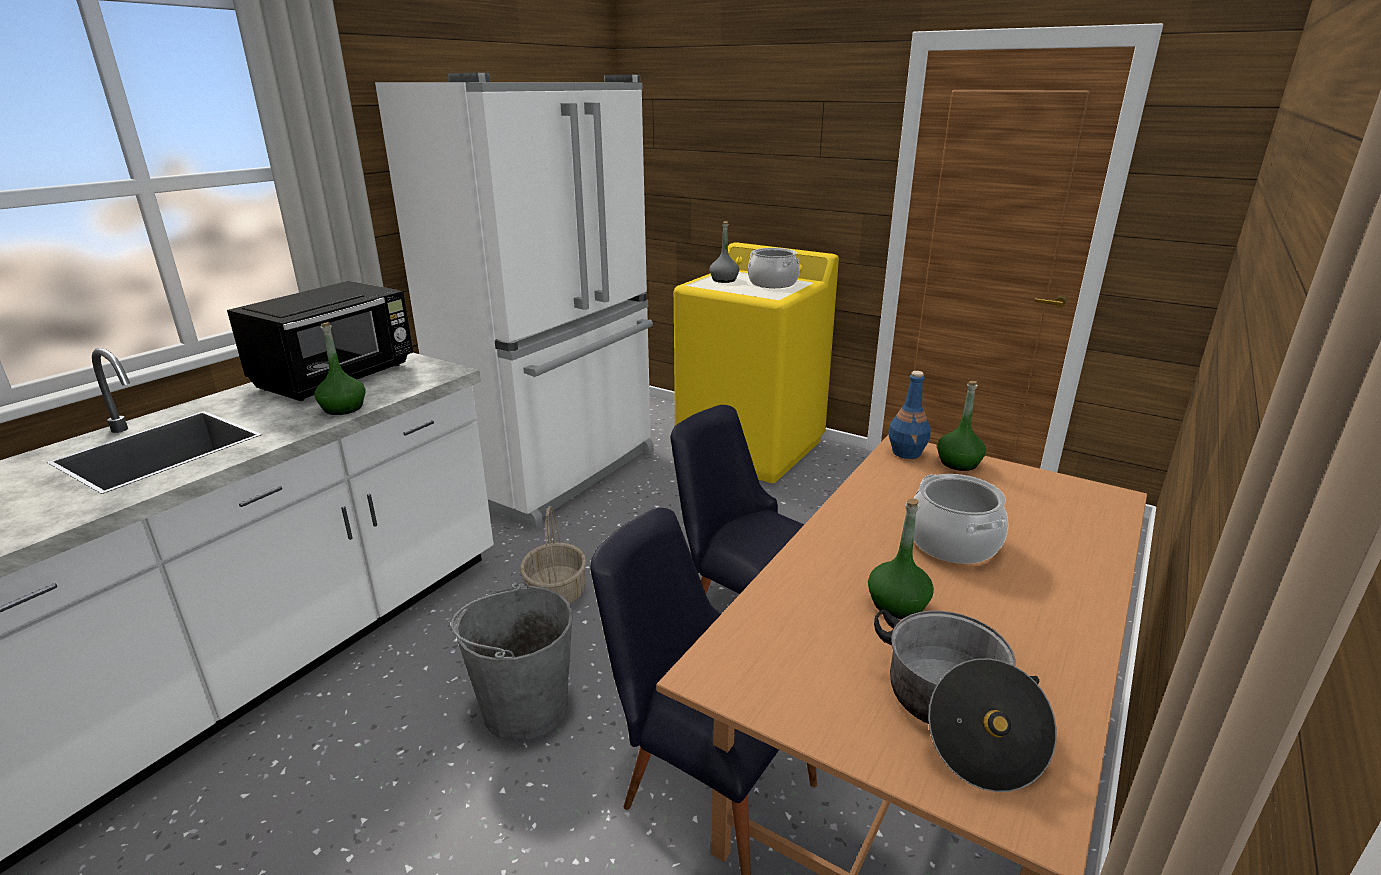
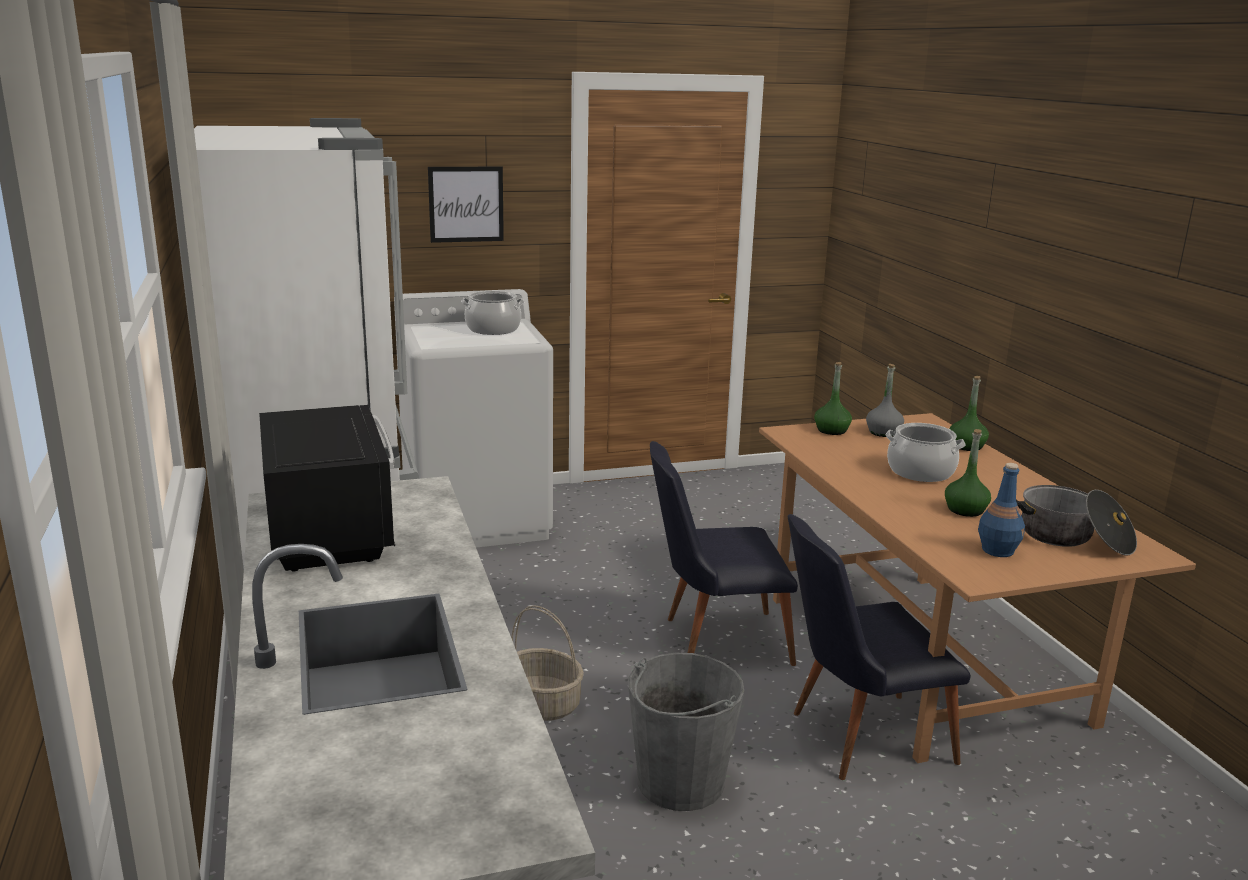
camera: 50 degrees left, 5 degrees down
(343, 408) = (438, 547): green bottle -> green bottle (966, 446)
(724, 280) = (442, 336): grey bottle -> grey bottle (883, 432)
(751, 448) = (477, 519): yellow washing machine -> white washing machine
(799, 167) = (466, 204): none -> picture
(907, 452) = (795, 435): blue bottle -> blue bottle (997, 550)

